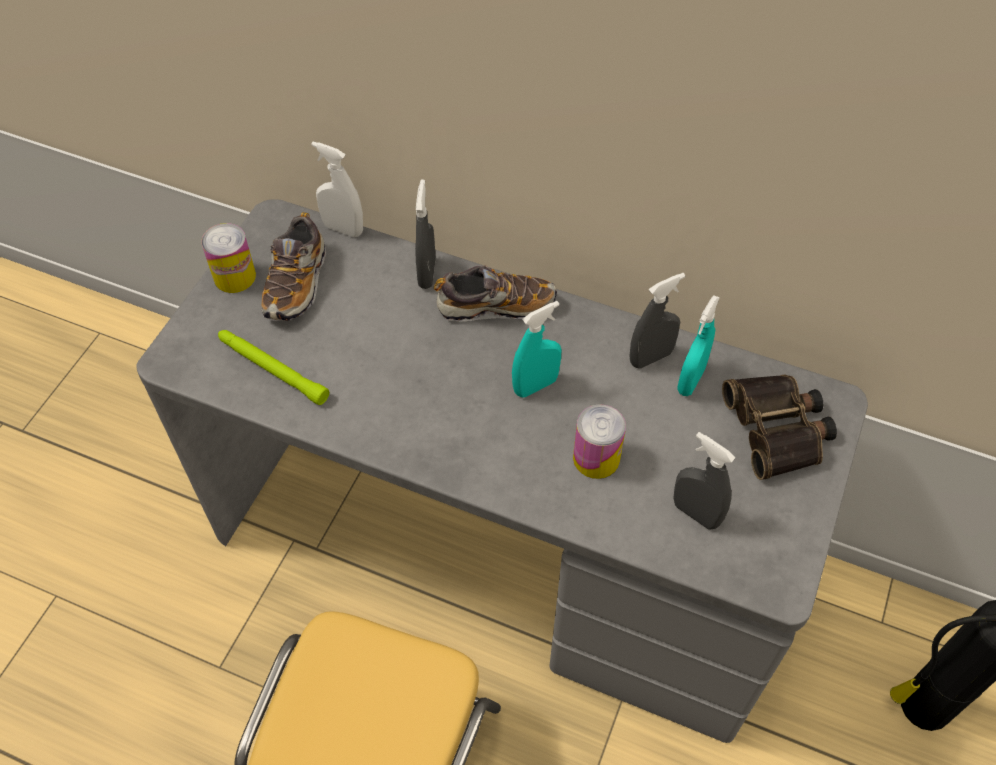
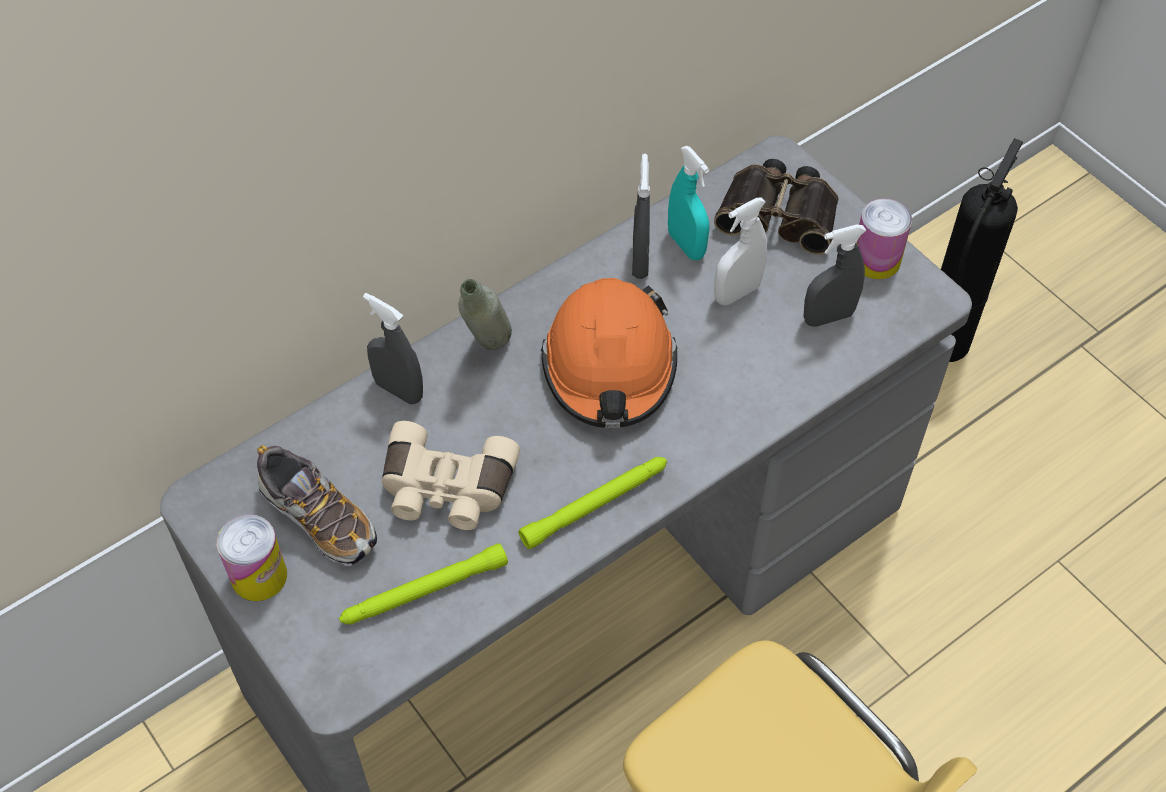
camera: 60 degrees left, 0 degrees up
(343, 229) = (272, 439): white spray bottle -> white spray bottle (737, 293)
(361, 341) = (446, 490): none -> beige binoculars
(404, 436) = (596, 504): none -> green flashlight
(495, 306) = (487, 352): shoe -> grey bottle
(535, 385) = (609, 366): turquoise spray bottle -> orange hard hat
(596, 458) = (724, 360): can -> can (876, 260)

